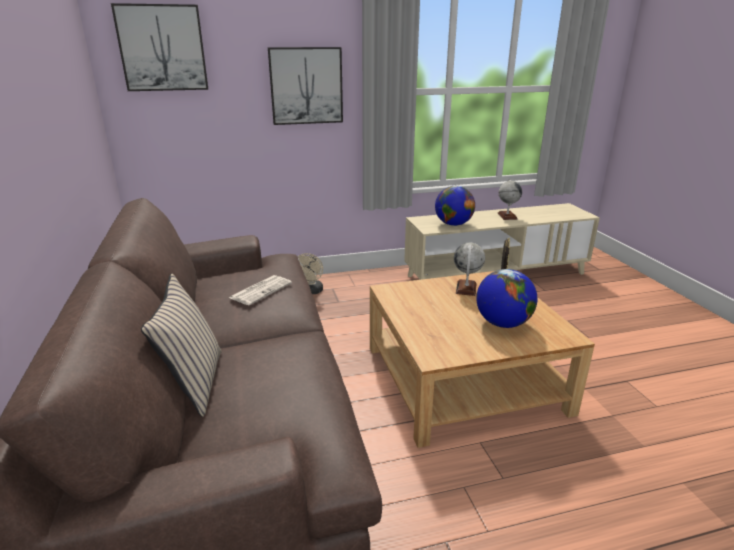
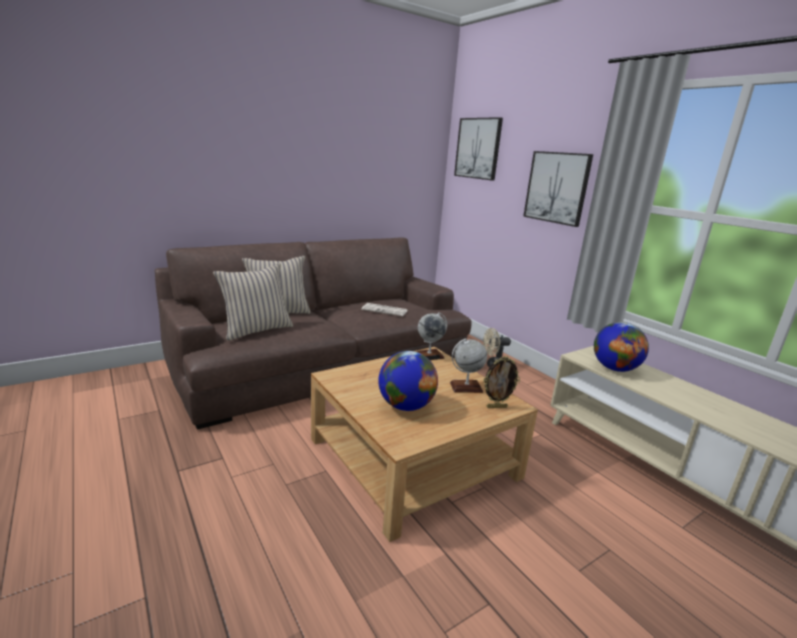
camera: 70 degrees right, 5 degrees down
(277, 404) = (256, 330): none -> beige pillow
(507, 216) = (706, 403): globe -> globe (429, 356)

